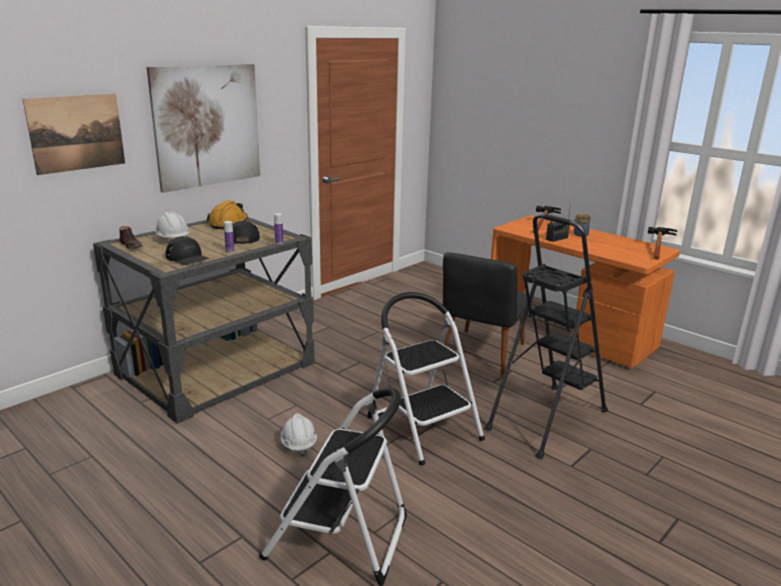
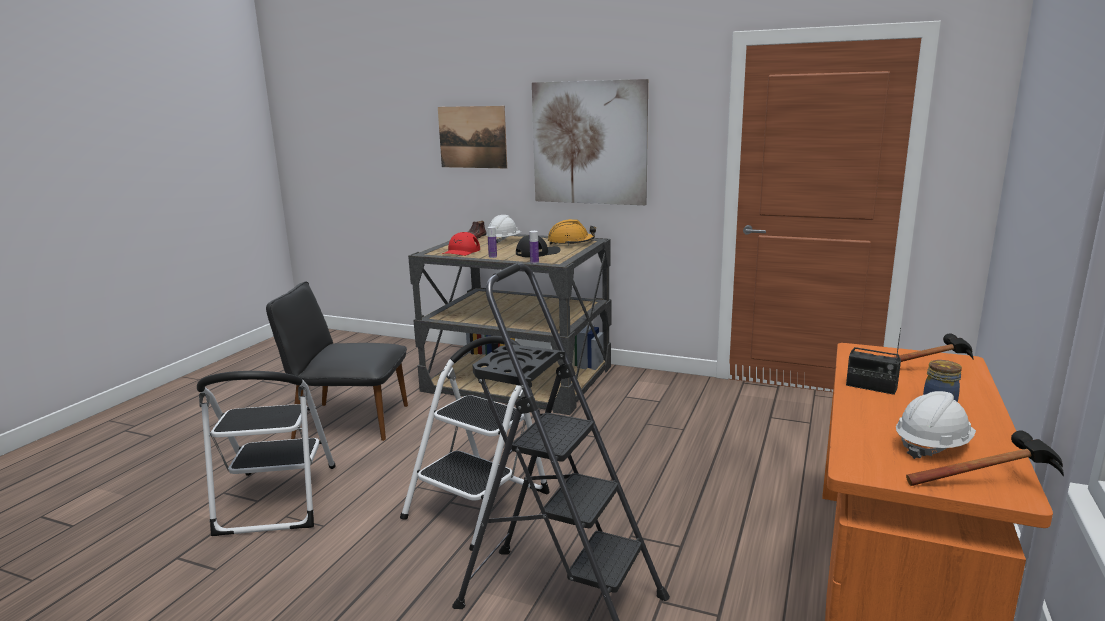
camera: 70 degrees right, 5 degrees down
(187, 257) = (461, 251): black cap -> red cap
(298, 444) = (412, 446): white hard hat -> white hard hat (932, 446)
(482, 352) = (712, 512): black chair -> black chair (351, 421)

